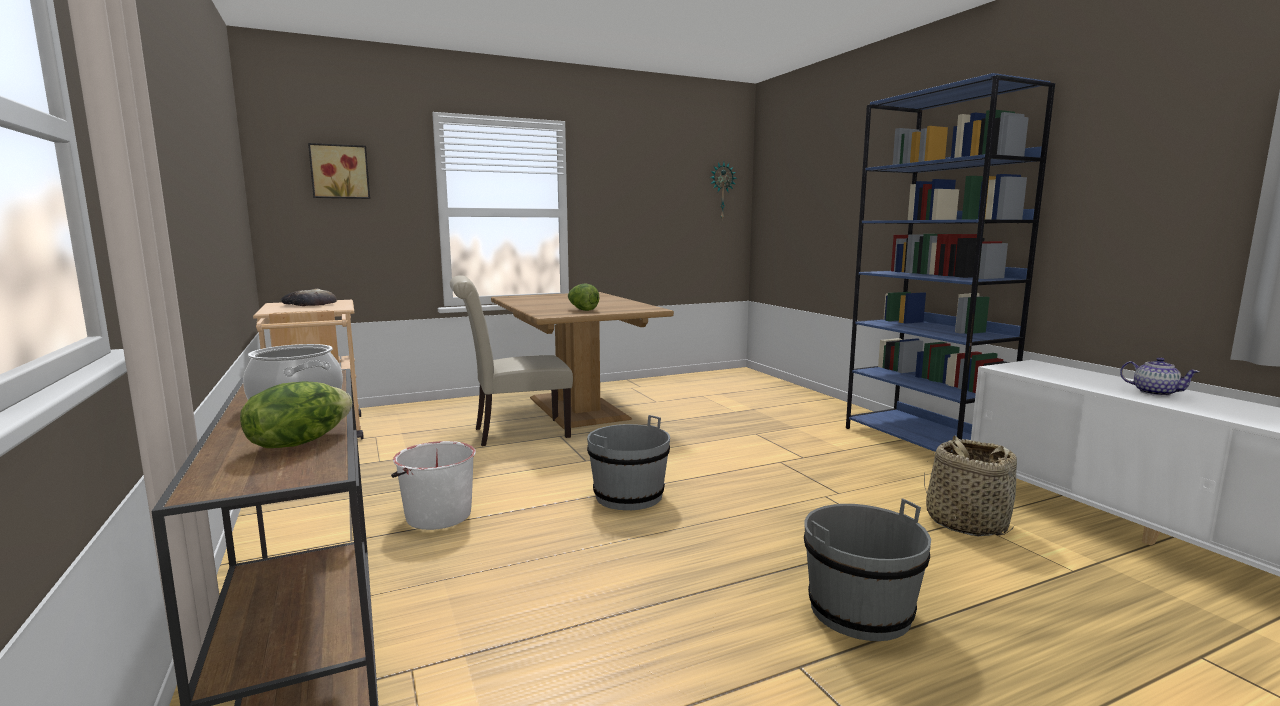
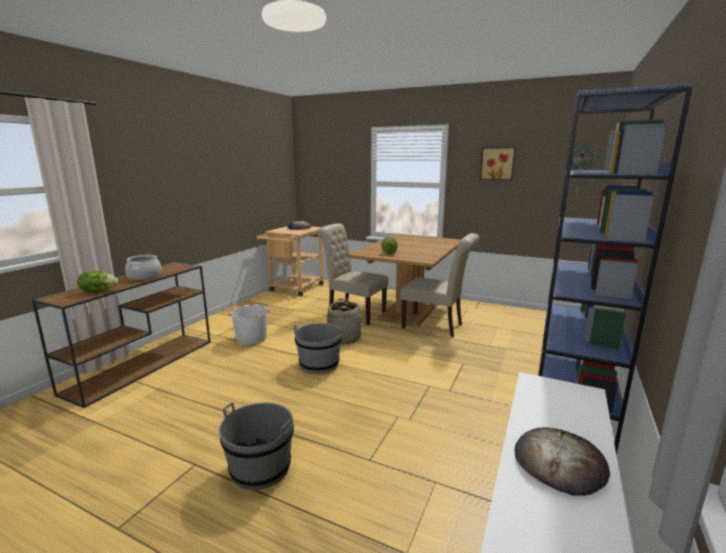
camera: 50 degrees right, 5 degrees up
(339, 171) = (328, 162): picture -> picture (497, 163)
(648, 413) = (436, 326): none -> beige chair
(965, 522) = (430, 482): basket -> basket (344, 338)
(1154, 393) = (559, 463): teapot -> bread

